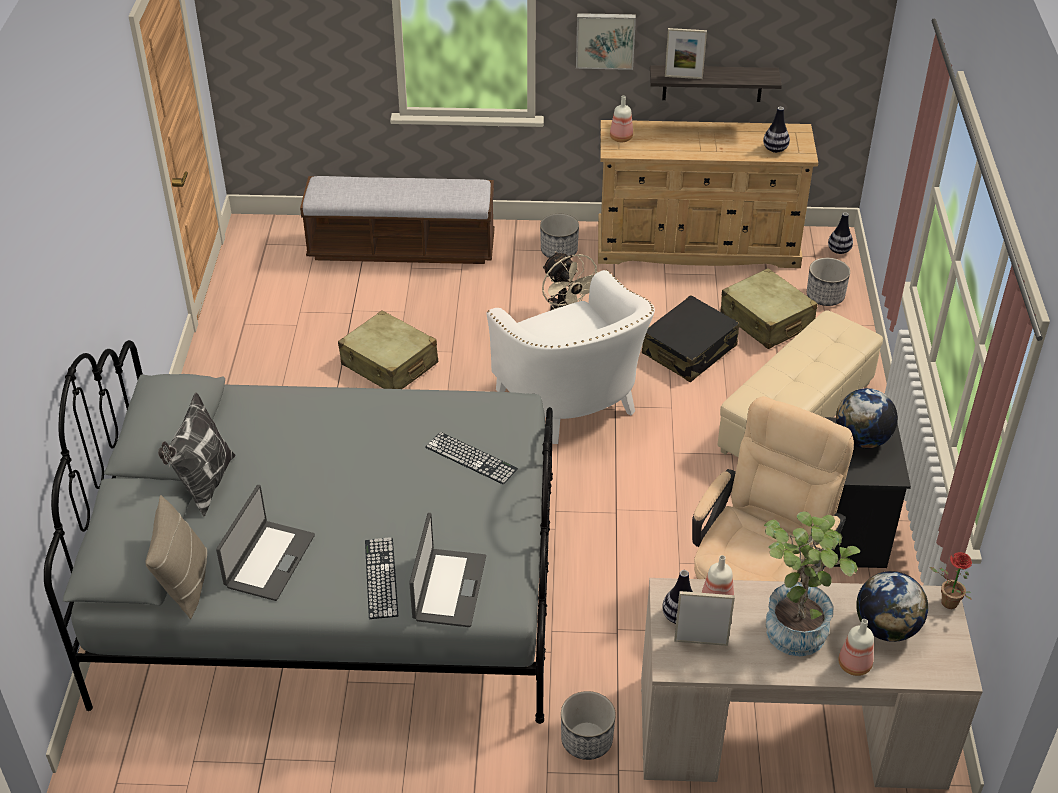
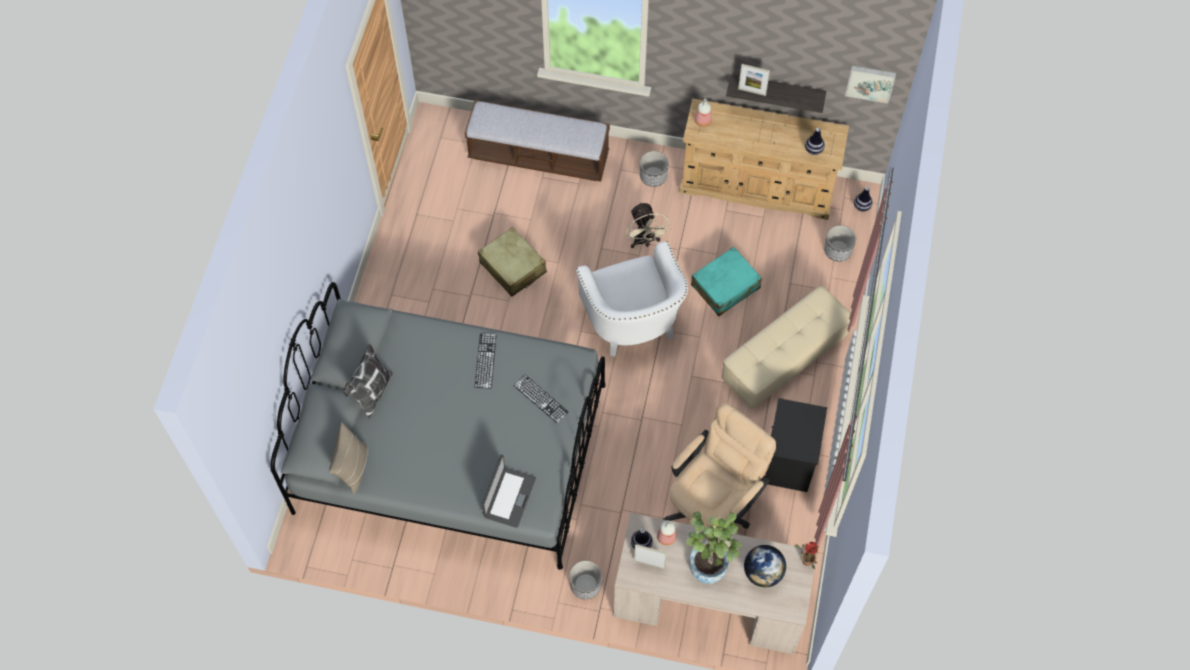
camera: 10 degrees right, 20 degrees up
(268, 561) = (404, 459): laptop -> none
(381, 577) = (470, 483): keyboard -> keyboard (485, 360)
(605, 40) = (698, 55): picture -> picture (870, 82)
(689, 350) = (725, 287): black suitcase -> turquoise suitcase
(766, 320) = (788, 267): beige suitcase -> none
(855, 665) = (736, 595): bottle -> none
(862, 440) = (798, 421): globe -> none

